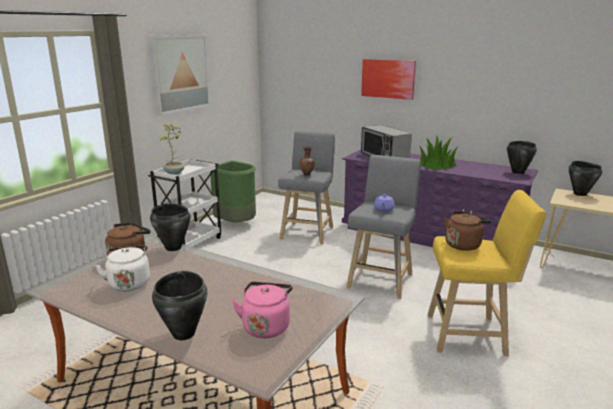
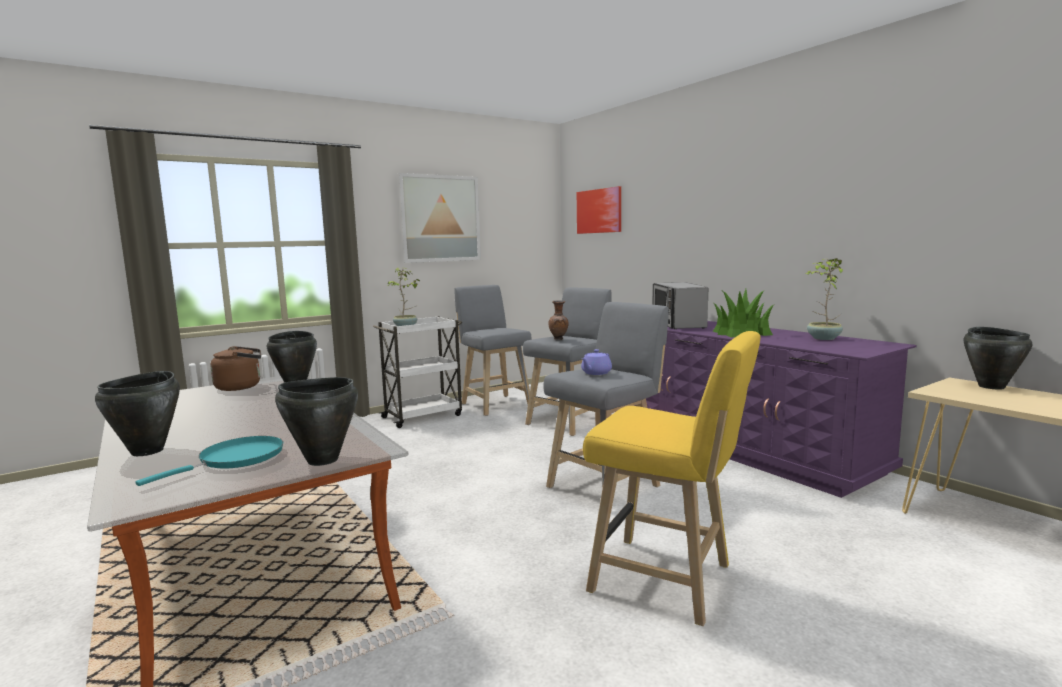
camera: 25 degrees right, 10 degrees down
(129, 283) = (197, 405): white kettle -> none
(236, 224) = (494, 404): green trash can -> grey stool
(266, 326) = (236, 459): pink kettle -> turquoise frying pan
(388, 78) = (695, 218): picture -> picture (599, 211)
(463, 244) = (646, 415): brown kettle -> none
(487, 167) = (823, 338): none -> potted plant
(517, 172) = (869, 345): black cooking pot -> black cooking pot (322, 460)

